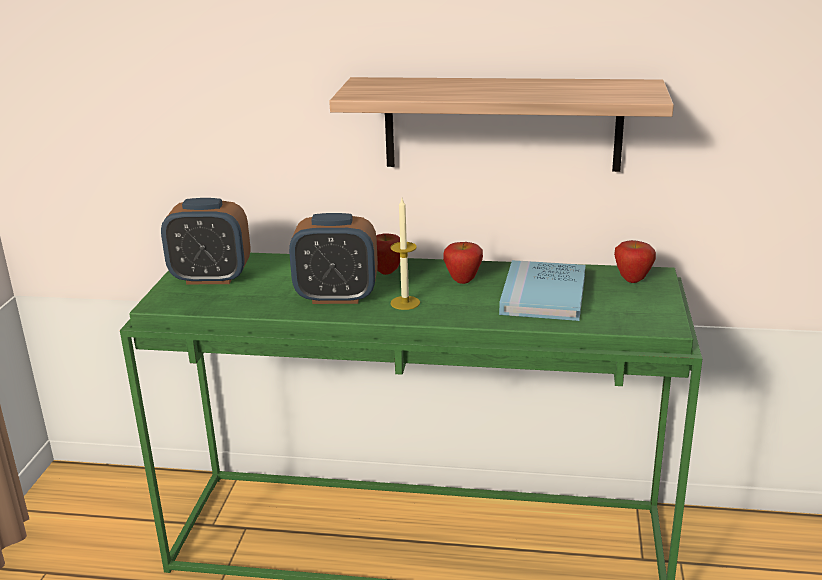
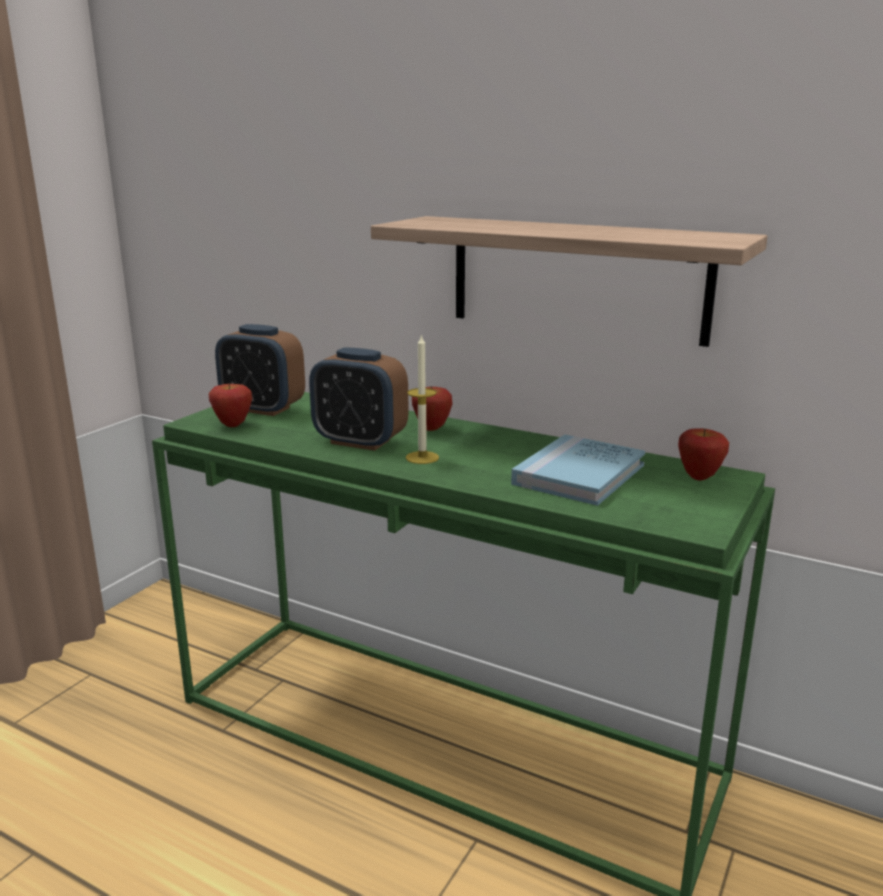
camera: 20 degrees right, 5 degrees down
(463, 281) = (502, 448): apple -> apple (233, 425)

